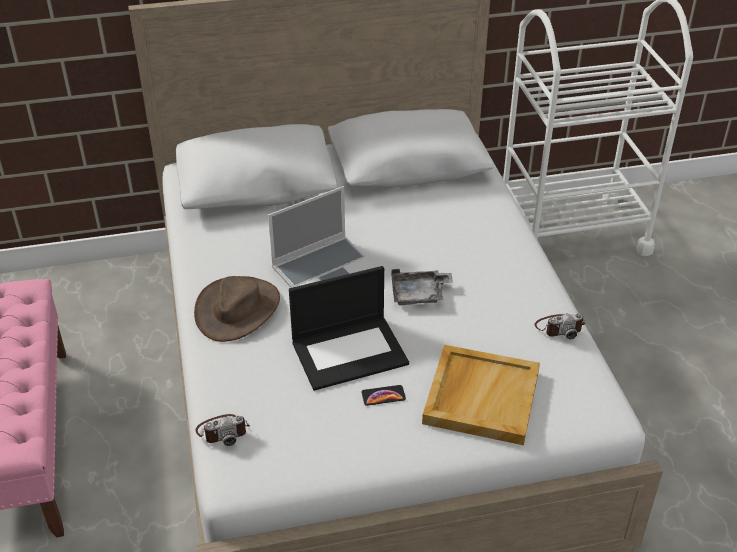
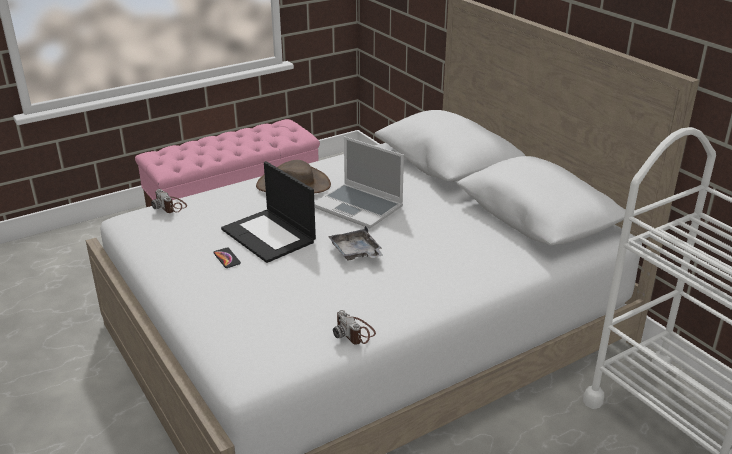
camera: 70 degrees right, 10 degrees down
(481, 396) = (243, 303): beige tray -> none

